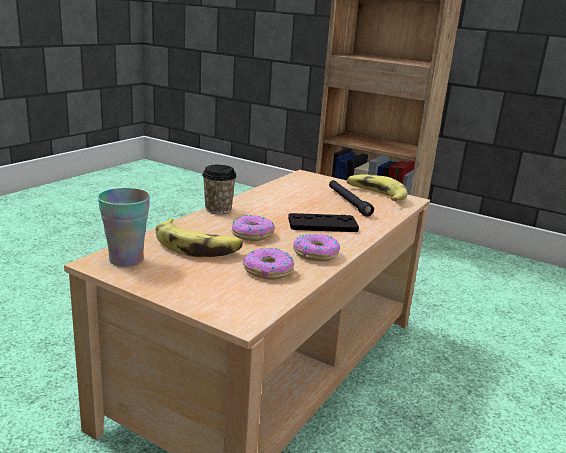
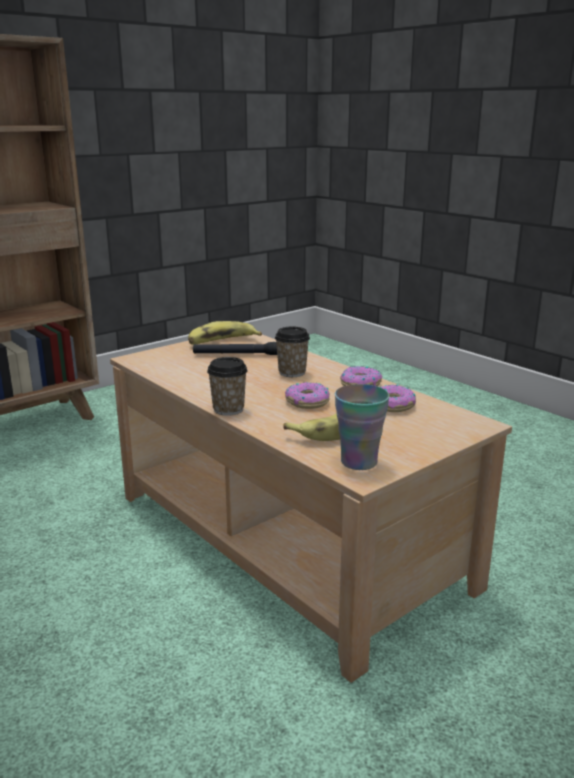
camera: 70 degrees left, 0 degrees up
(322, 224) = (292, 372): black game controller -> cup

